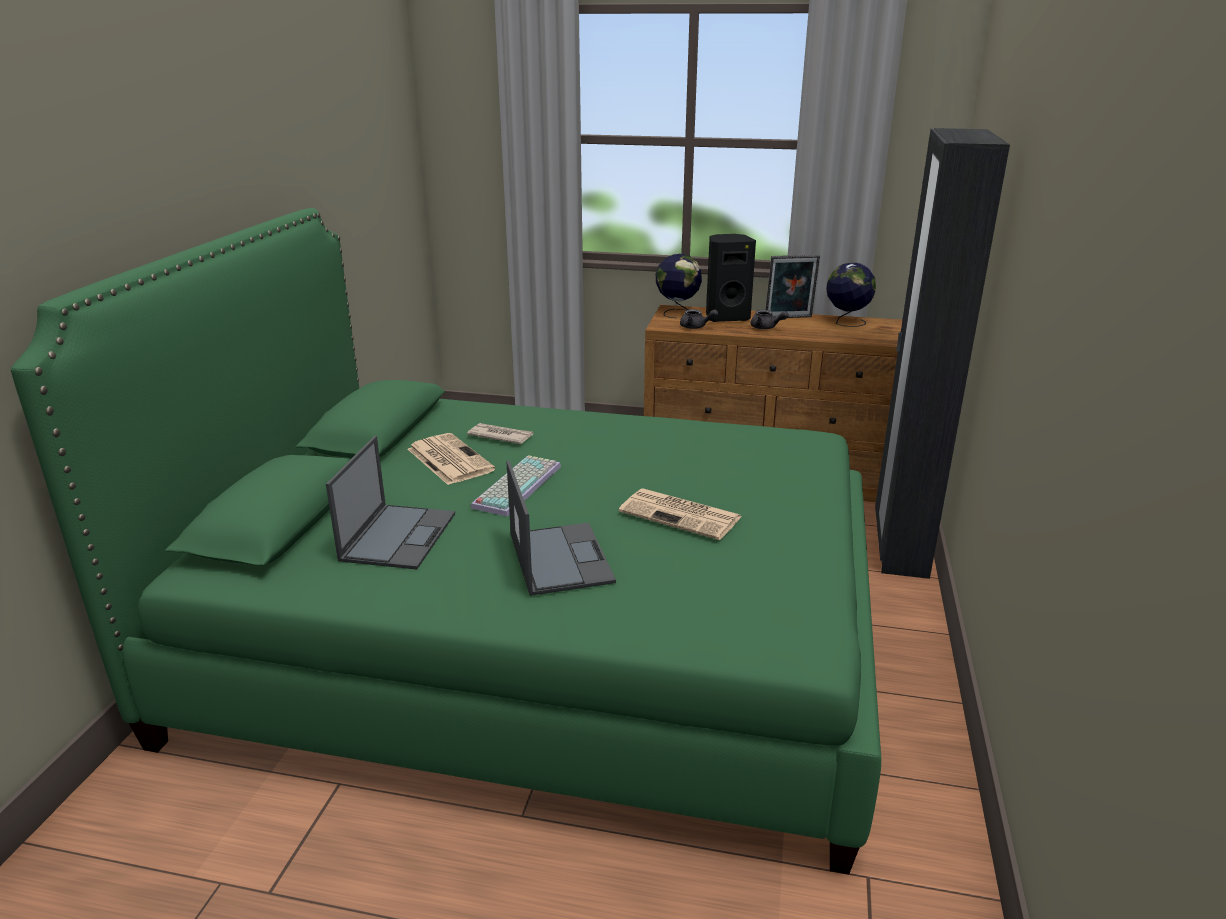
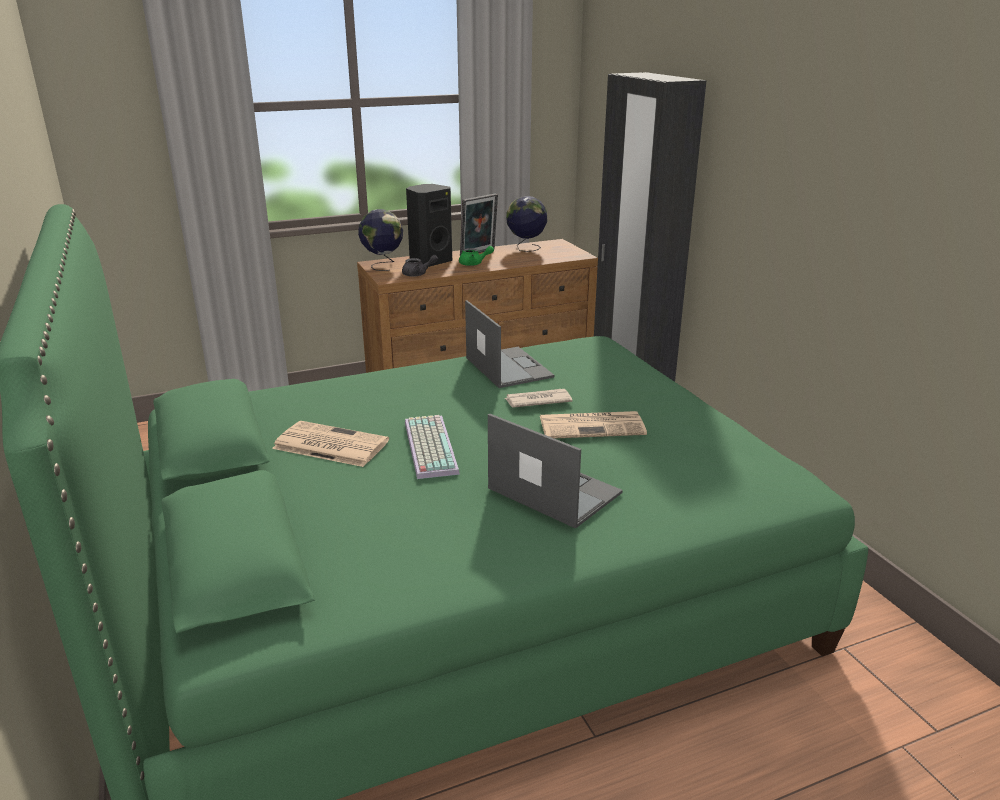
camera: 35 degrees left, 0 degrees up
(399, 536) = (386, 525): laptop -> laptop (507, 367)
(500, 436) = (347, 410): newspaper -> newspaper (537, 401)
(766, 328) = (474, 264): grey teapot -> green teapot

